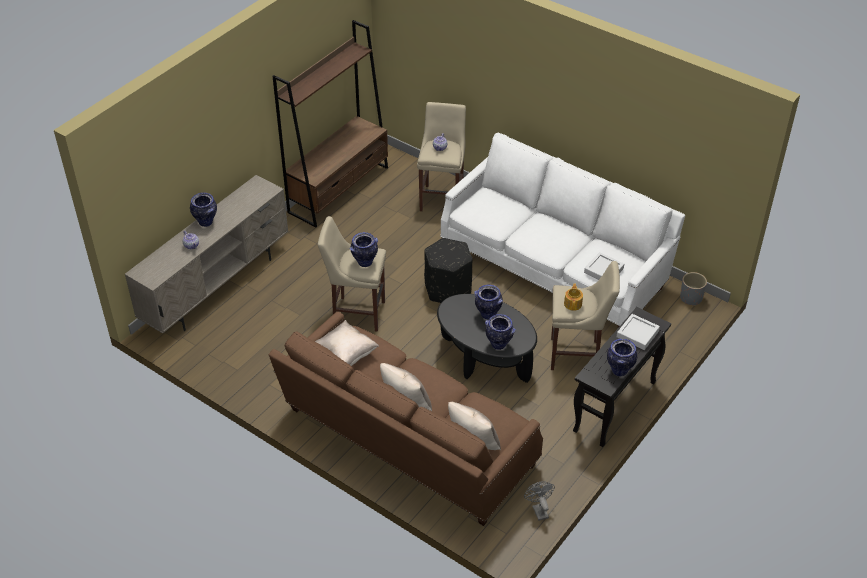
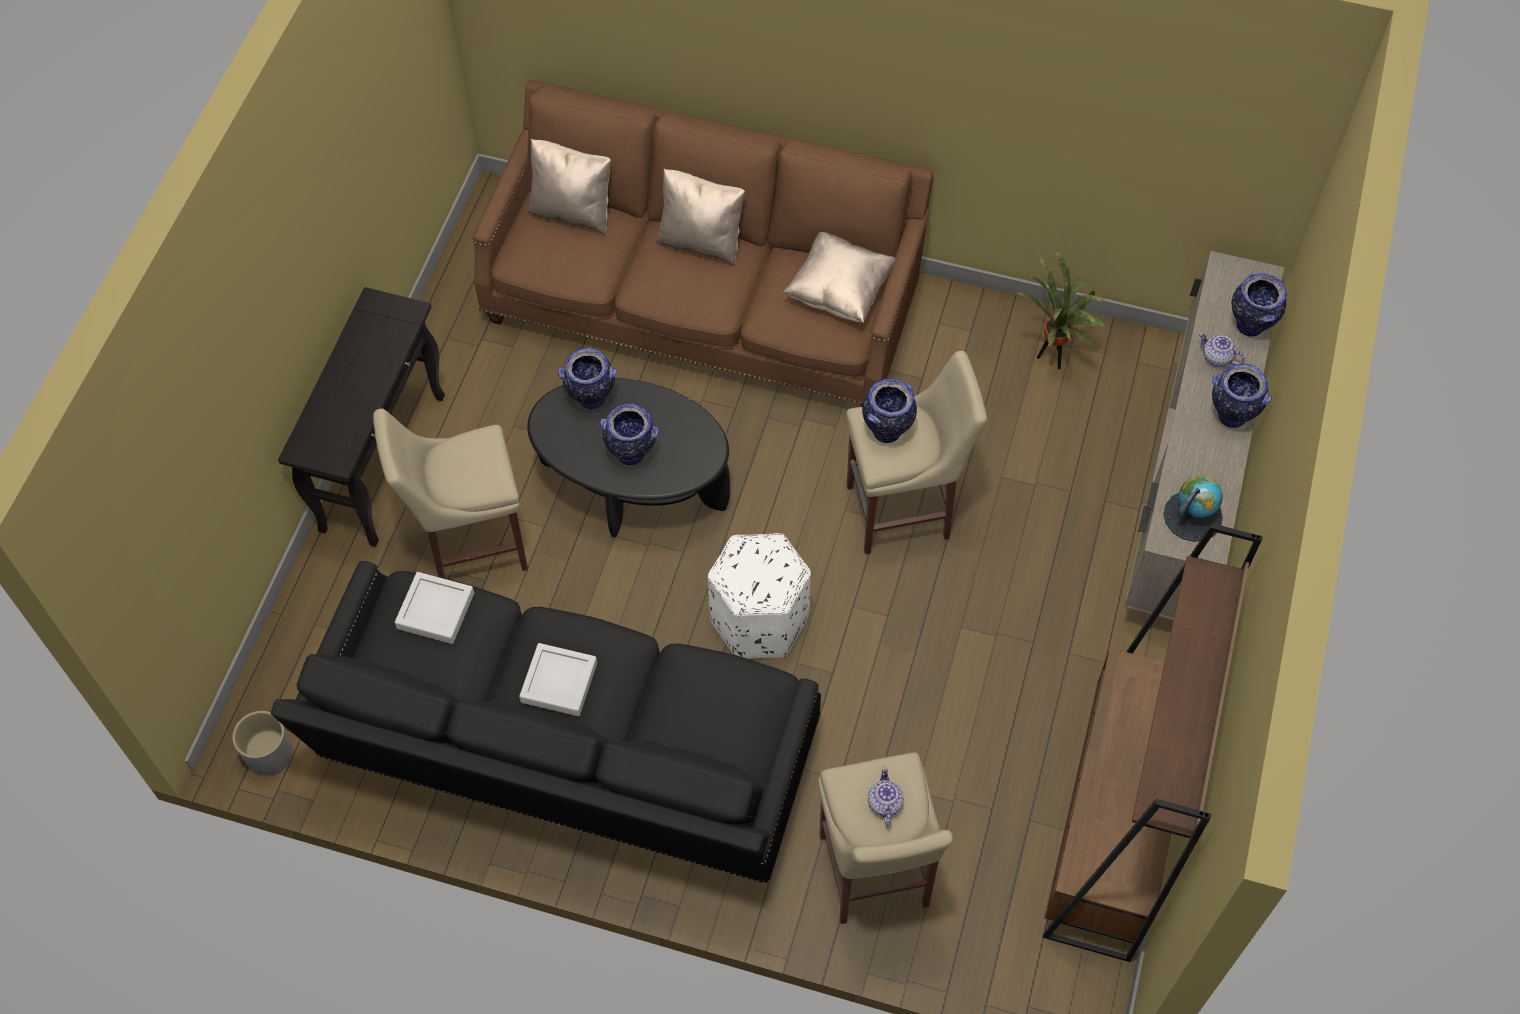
camera: 160 degrees right, 15 degrees up
(237, 358) = (1051, 359): none -> potted plant
(253, 194) = (1192, 516): none -> globe
(448, 289) = (758, 620): black ottoman -> white ottoman
(538, 509) = (467, 258): grey fan -> none
(555, 264) = (566, 756): white sofa -> black sofa
(573, 304) = (468, 457): teapot -> none
(619, 370) = (357, 337): vase -> vase (1250, 327)
(637, 334) = (336, 418): grey tray -> grey tray (559, 682)

